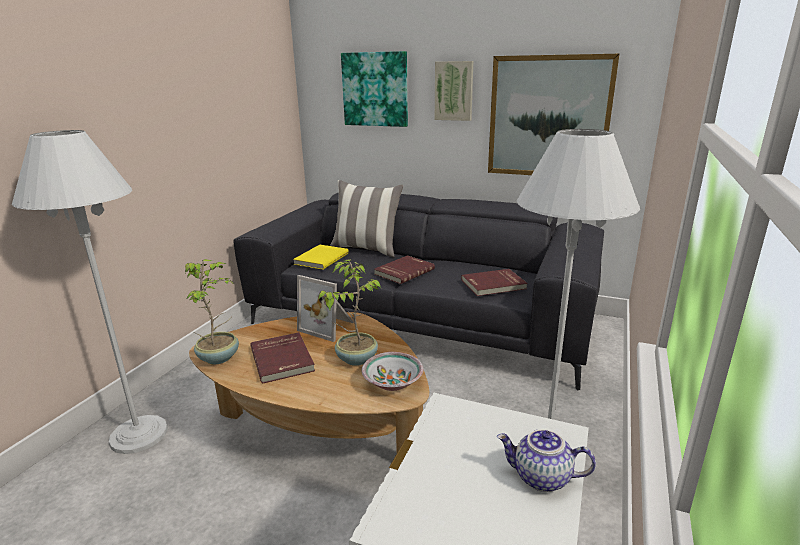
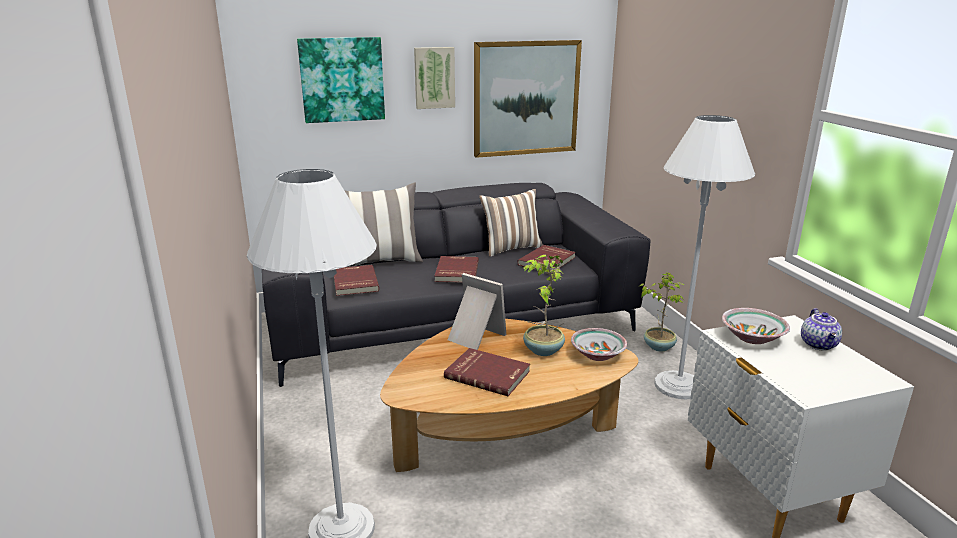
camera: 40 degrees left, 0 degrees up
(220, 357) = (429, 396): potted plant -> potted plant (659, 346)
(320, 259) = (354, 282): yellow book -> red book
(328, 326) = (474, 337): picture frame -> picture frame turned 135 degrees counterclockwise
(473, 427) = (753, 337): none -> bowl
(483, 265) = (511, 248): none -> pillow
(541, 478) = (819, 345): teapot -> teapot turned 60 degrees counterclockwise

